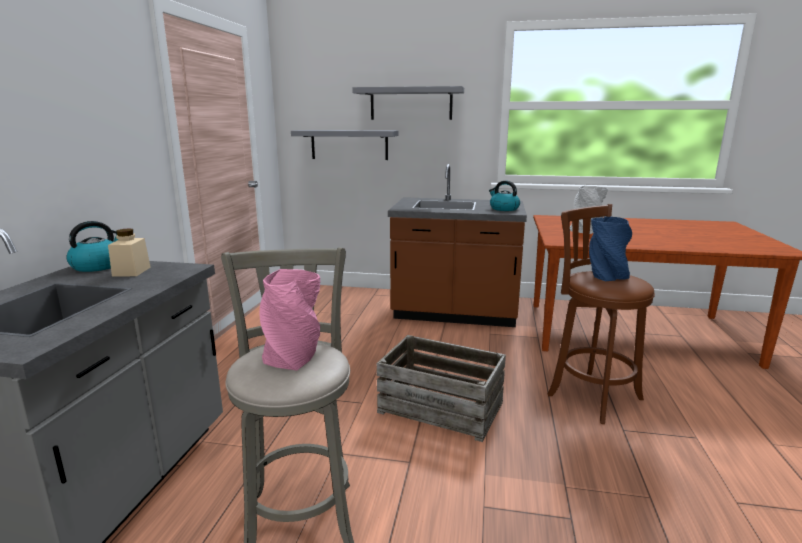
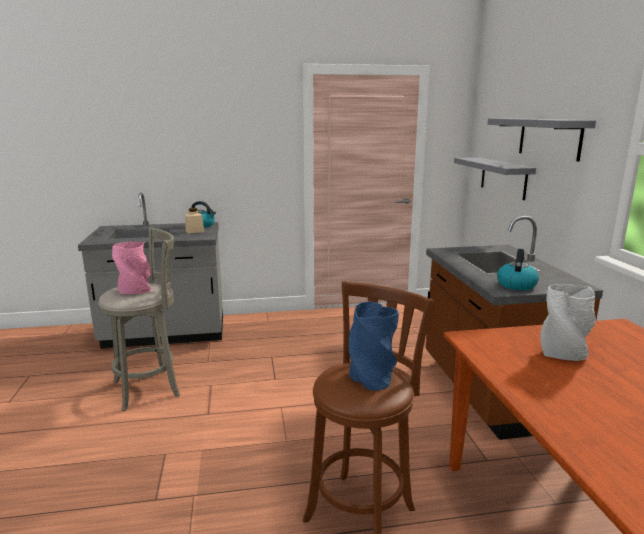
camera: 70 degrees right, 0 degrees up
(441, 406) = (287, 415): crate -> none

